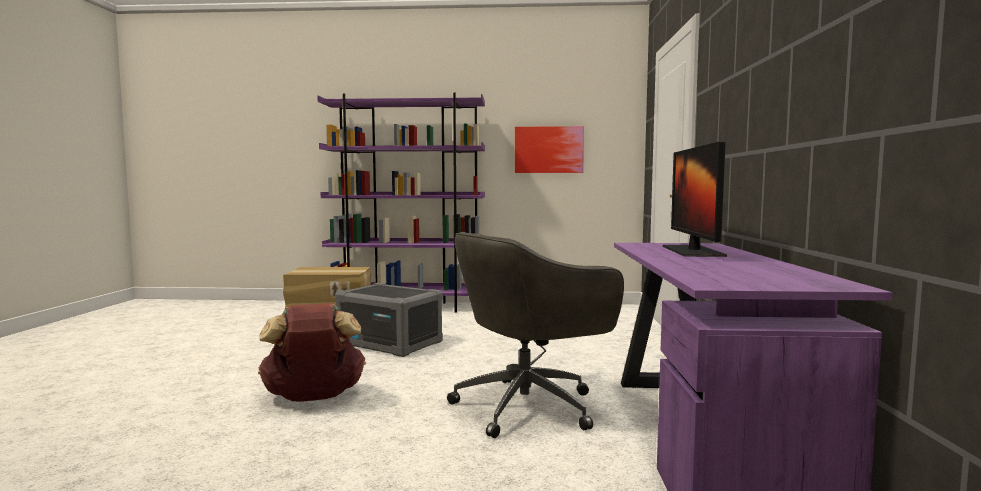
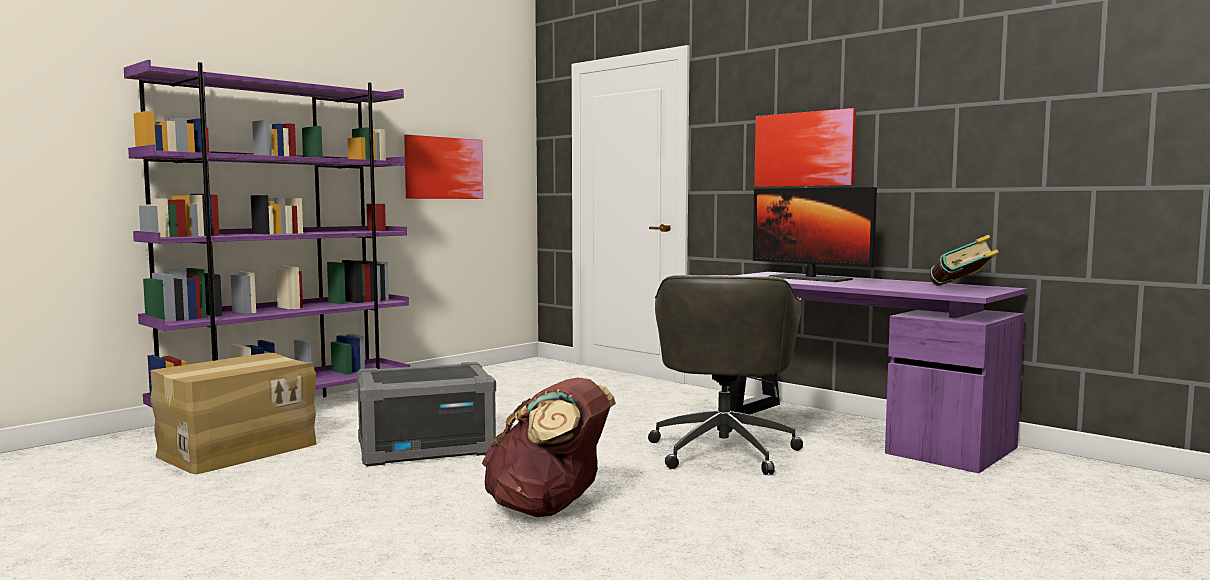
camera: 50 degrees left, 0 degrees up
(744, 104) = (804, 149): none -> picture
(780, 278) = (961, 287): none -> book

